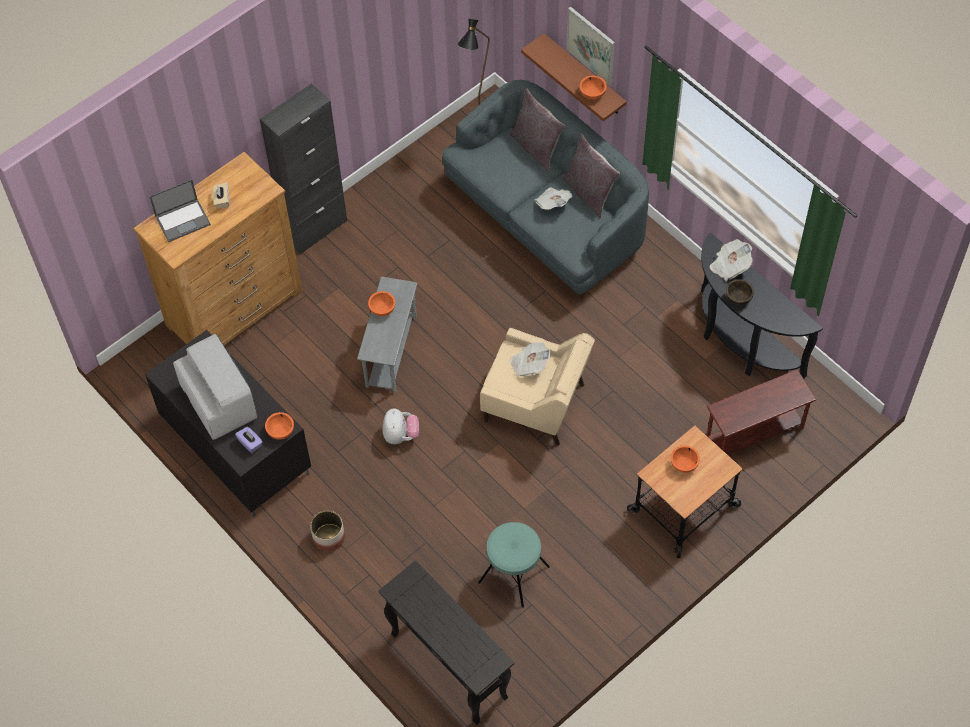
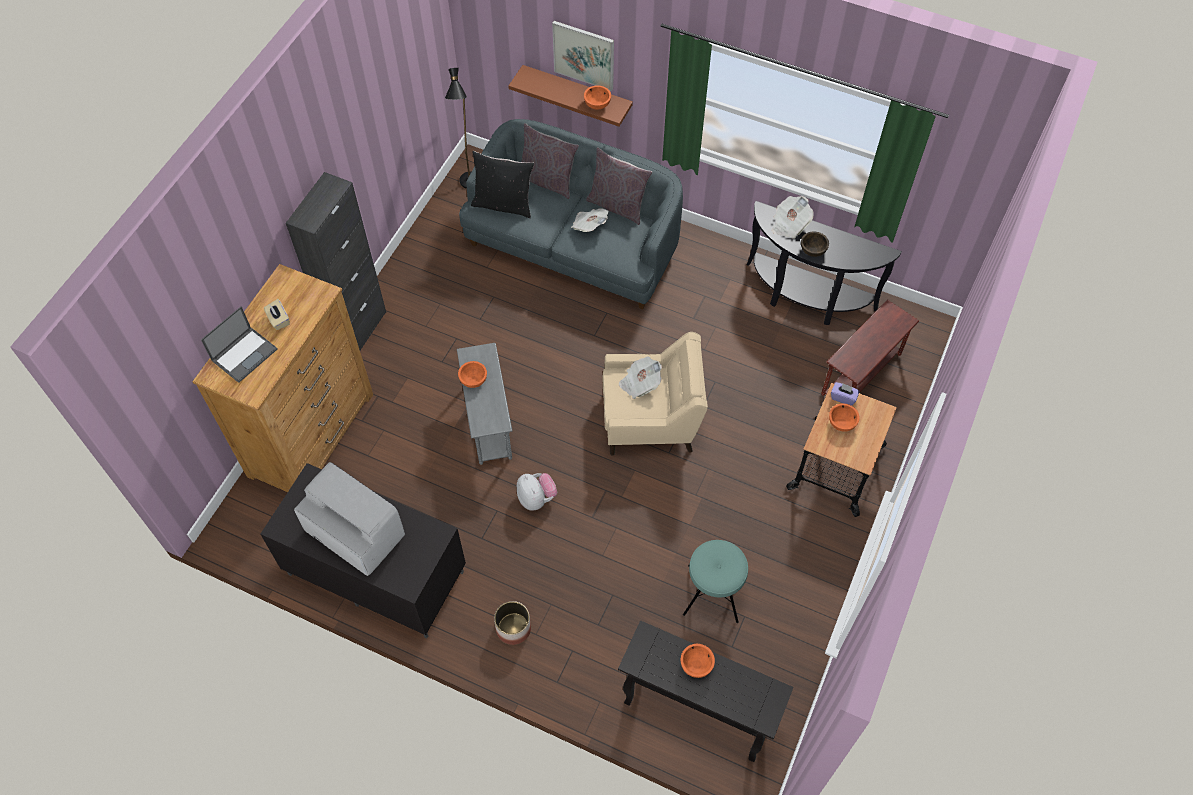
camera: 25 degrees left, 0 degrees up
(250, 443) = (408, 564): purple tissue box -> purple tissue box (843, 397)
(281, 431) = (435, 539): orange bowl -> orange bowl (696, 665)
(485, 157) = (503, 204): none -> black pillow

